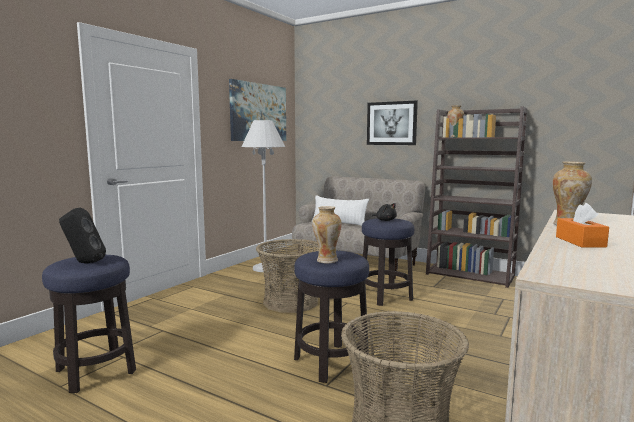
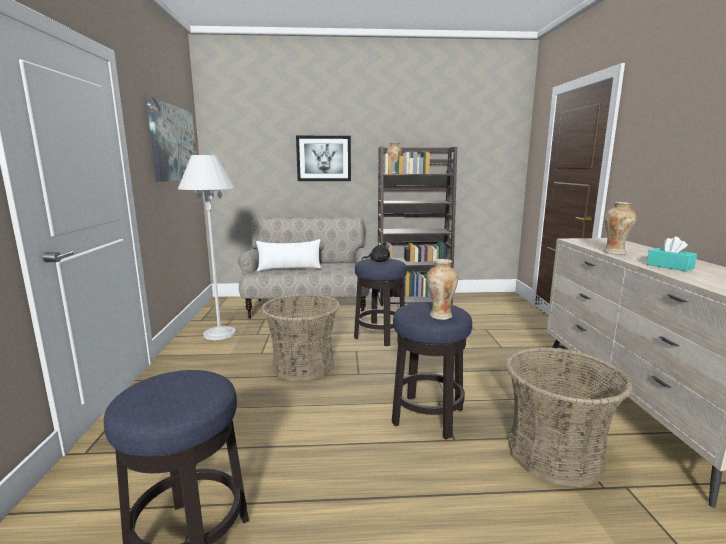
camera: 35 degrees left, 5 degrees up
(83, 263) = (174, 395): black speaker -> none
(580, 242) = (669, 266): orange tissue box -> turquoise tissue box

